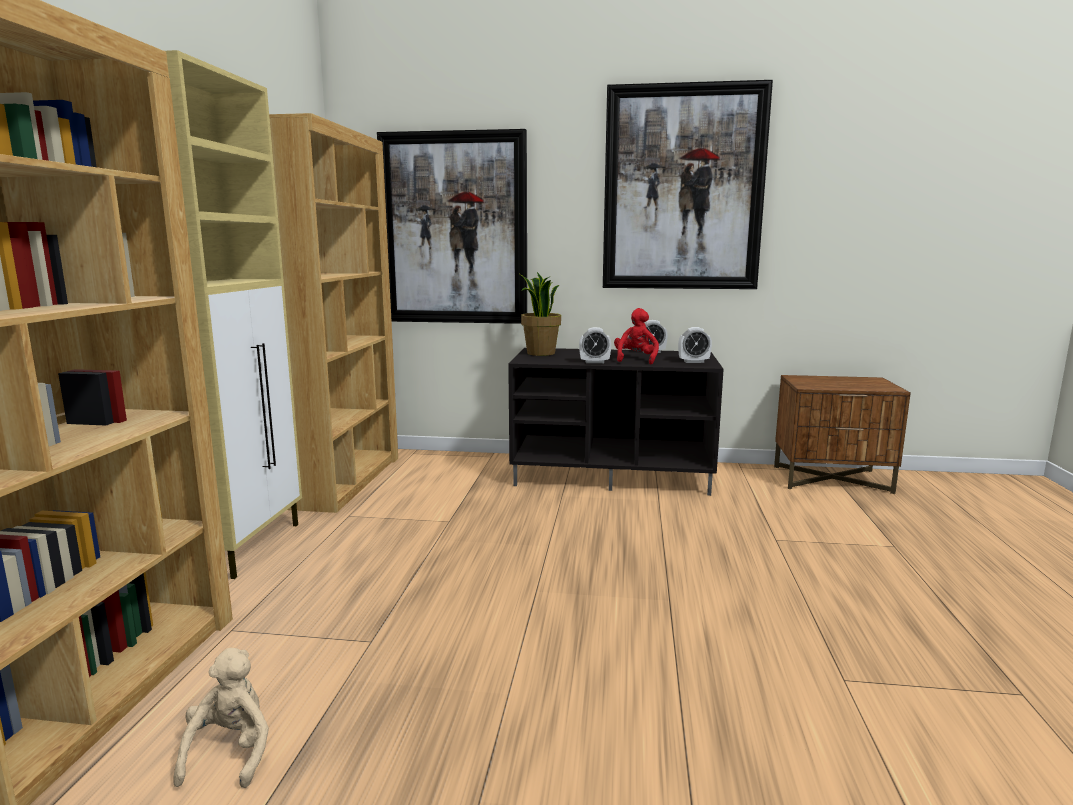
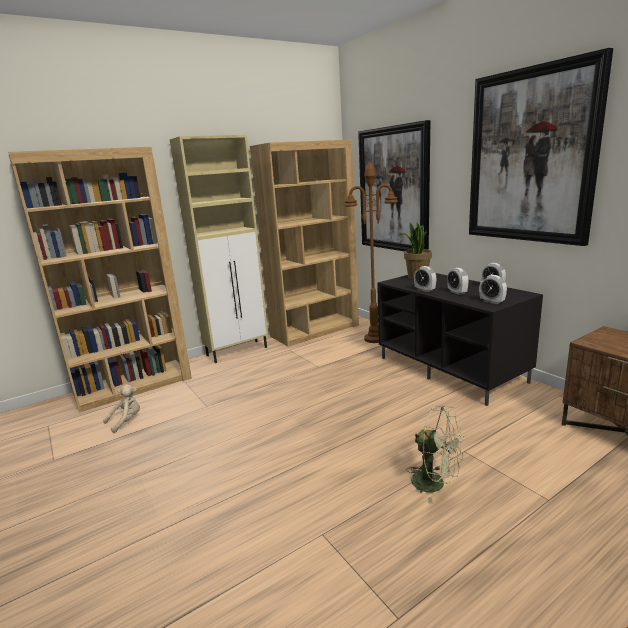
camera: 50 degrees right, 5 degrees up
(457, 468) = (374, 339): none -> brown floor lamp
(635, 360) = (457, 292): red plush toy -> alarm clock
(816, 577) = (435, 483): none -> green fan

